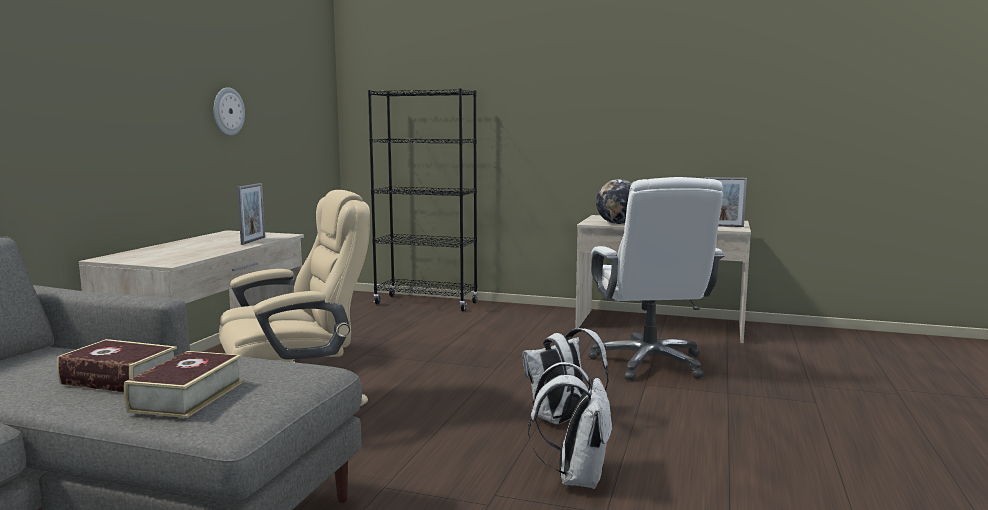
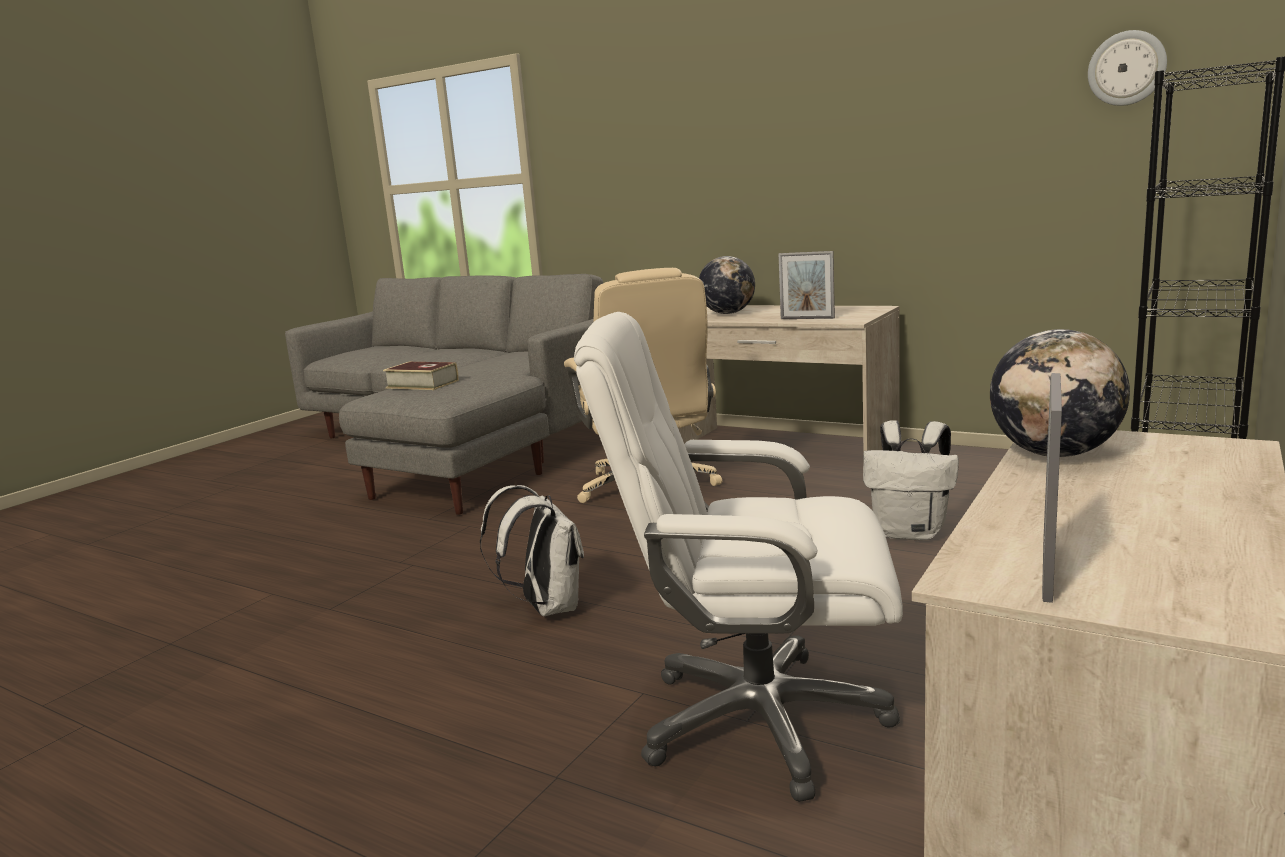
camera: 105 degrees right, 5 degrees up
(120, 378) = (474, 371): book -> none
(172, 254) = (727, 313): none -> globe
(228, 111) = (933, 151): wall clock -> wall clock (1126, 68)
(575, 477) = (403, 601): white backpack -> white backpack (911, 533)

